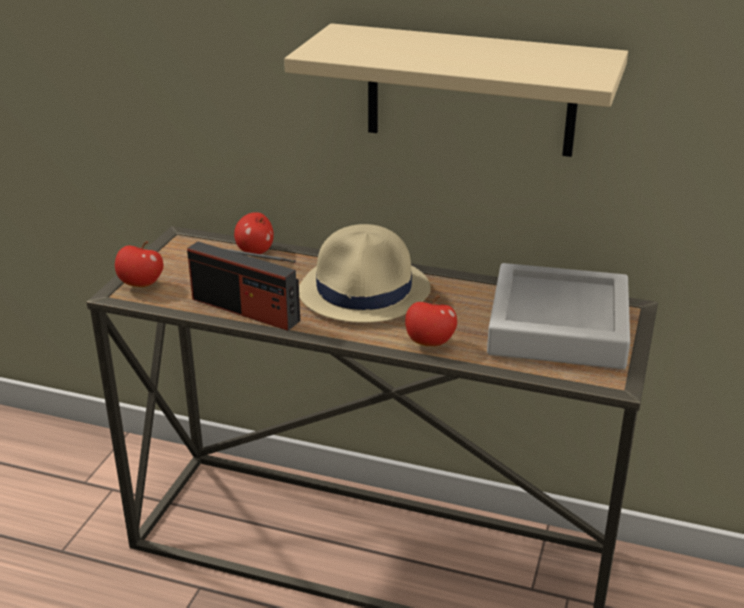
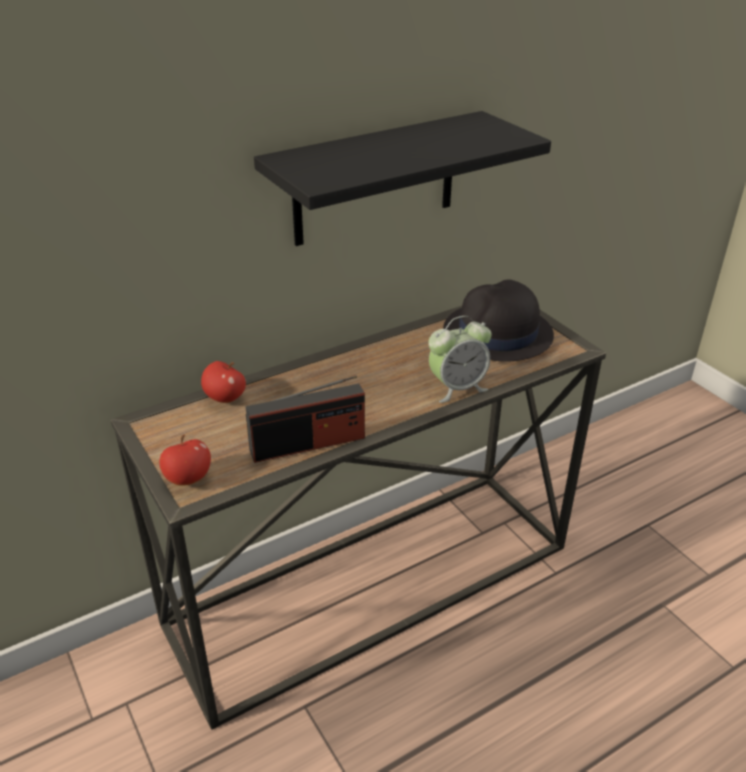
camera: 50 degrees left, 5 degrees up
(365, 291) = (356, 379): beige hat -> none
(429, 343) = (457, 388): apple -> alarm clock
(470, 90) = (375, 179): beige shelf -> black shelf
(558, 327) = (497, 334): grey tray -> black hat

